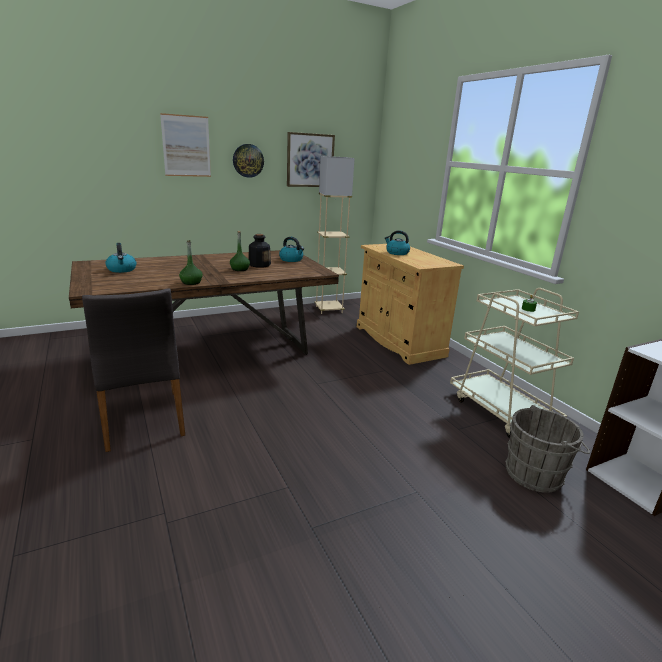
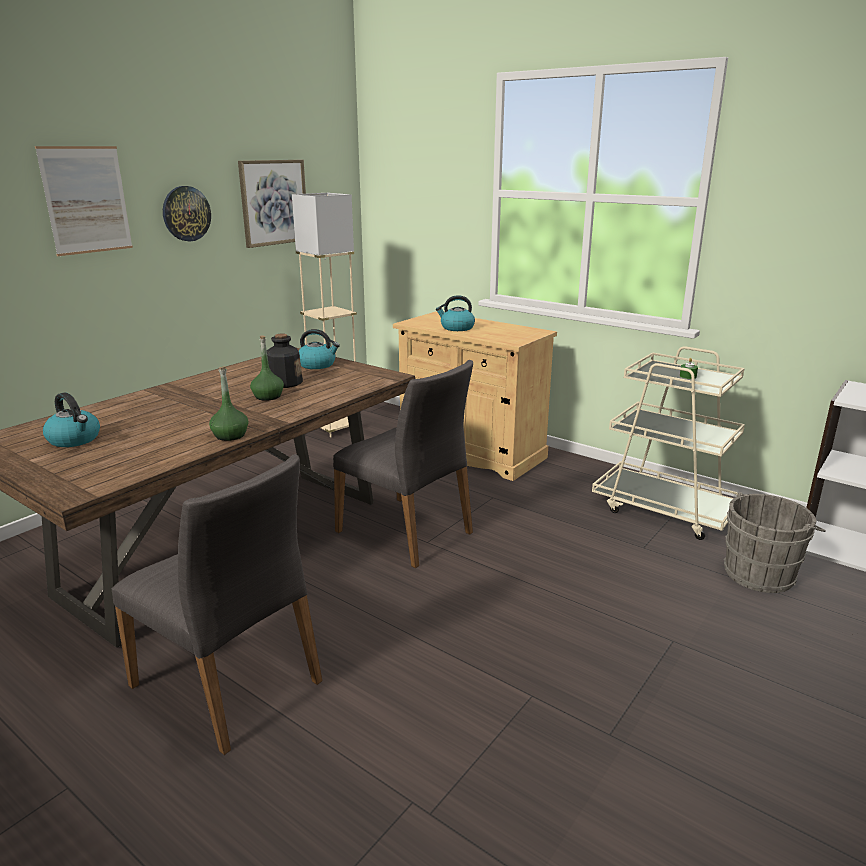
camera: 25 degrees left, 0 degrees up
(311, 374) = (406, 531): none -> grey chair

